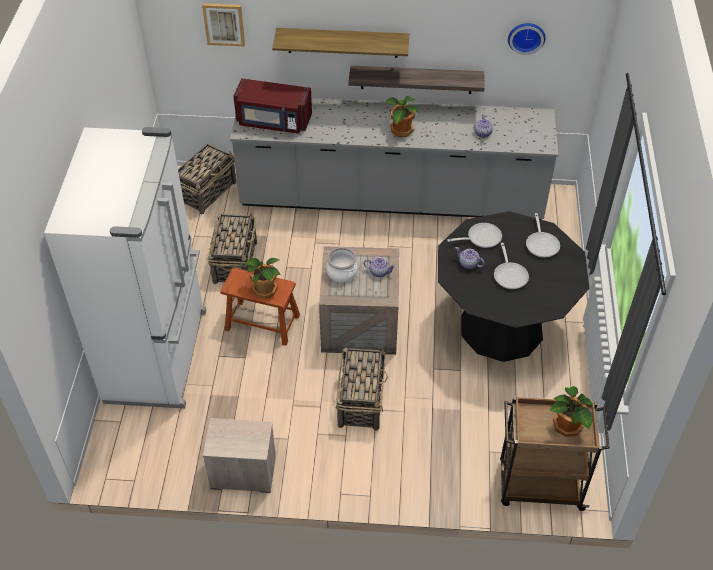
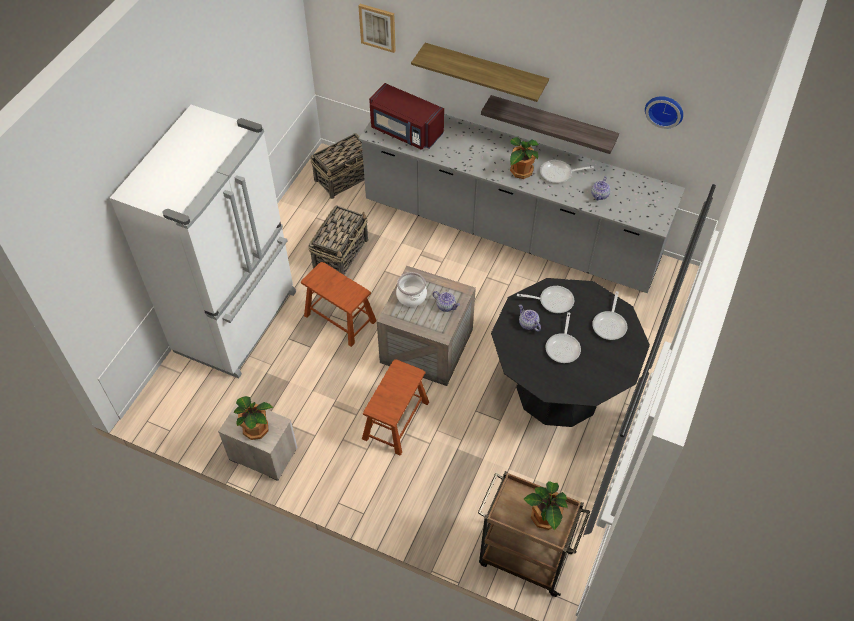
camera: 20 degrees right, 5 degrees up
(264, 289) = (340, 291): potted plant -> potted plant (256, 428)
(361, 400) = (395, 420): basket -> brown stool
(437, 124) = (559, 174): none -> frying pan

